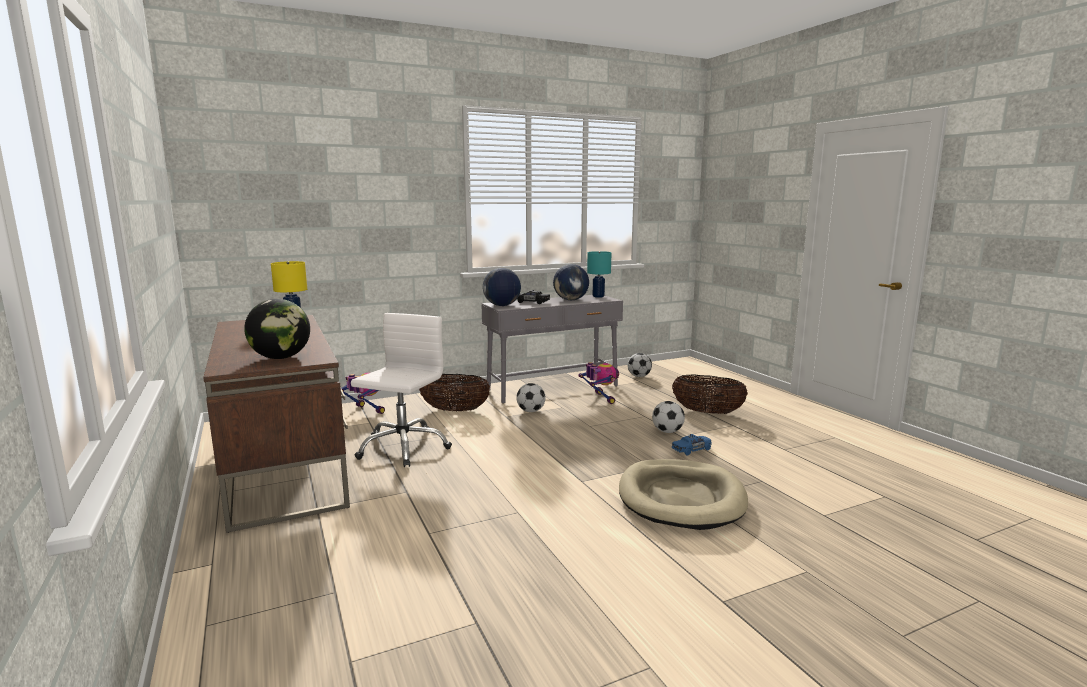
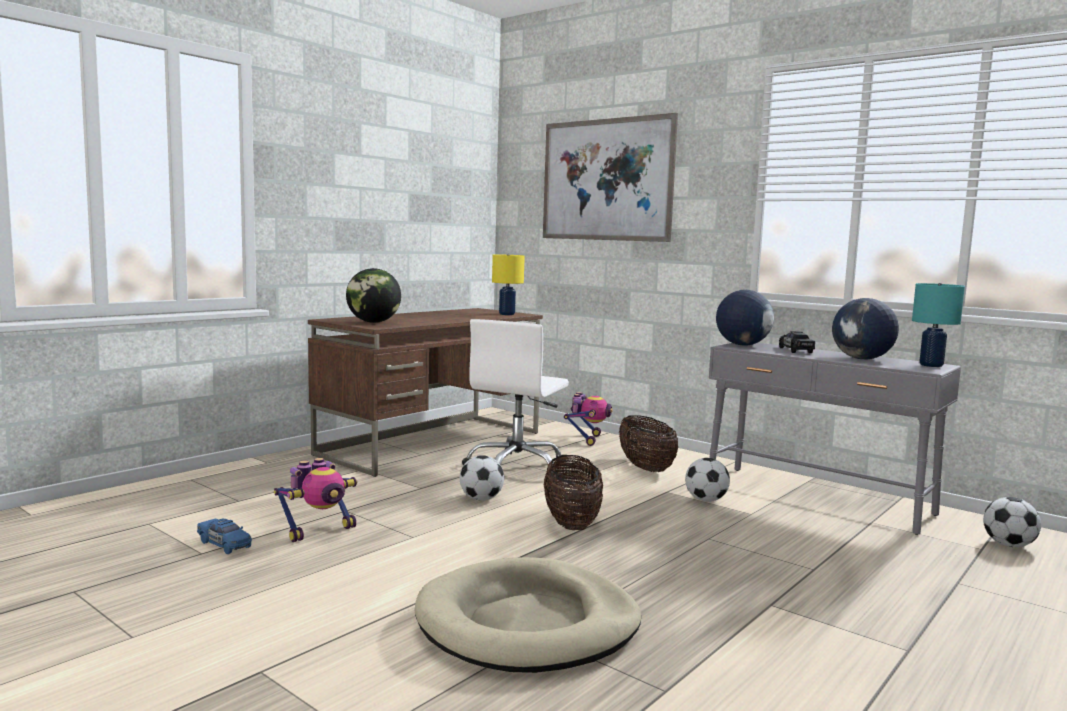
camera: 65 degrees right, 5 degrees down
(326, 184) = (606, 180): none -> picture
(403, 447) = (517, 468): white office chair -> white office chair turned 120 degrees clockwise
(599, 399) = (832, 531): toy robot -> toy robot (319, 531)
(667, 431) = (773, 592): football -> football (481, 499)
(691, 450) = (720, 618): blue toy car -> blue toy car (224, 544)
(707, 412) = (933, 620): basket -> basket (571, 523)

